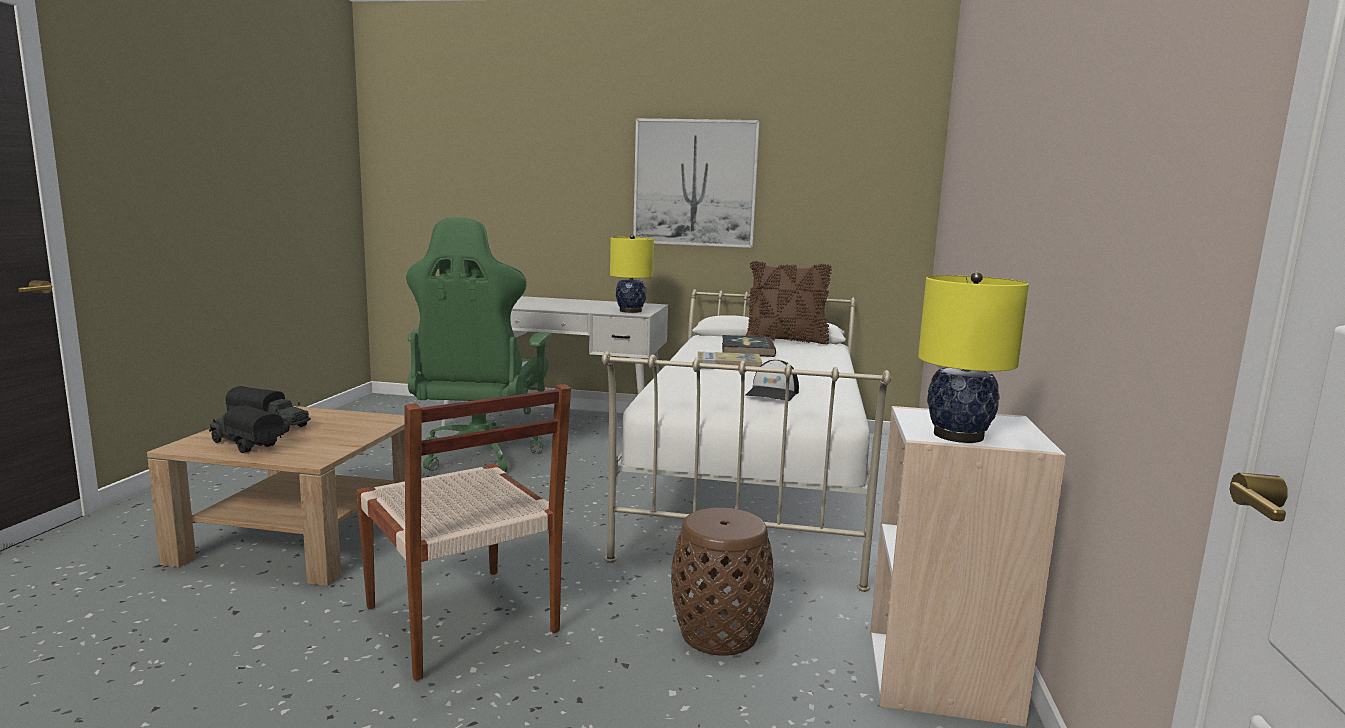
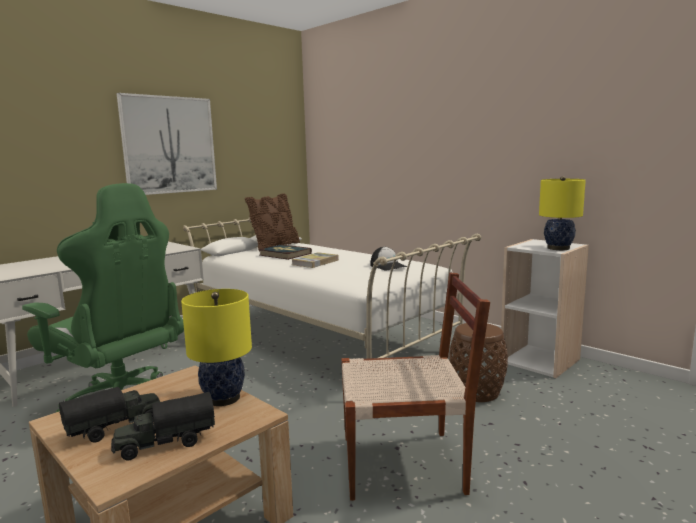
camera: 55 degrees left, 0 degrees up
(630, 311) = (171, 248): yellow table lamp -> yellow table lamp (223, 398)

